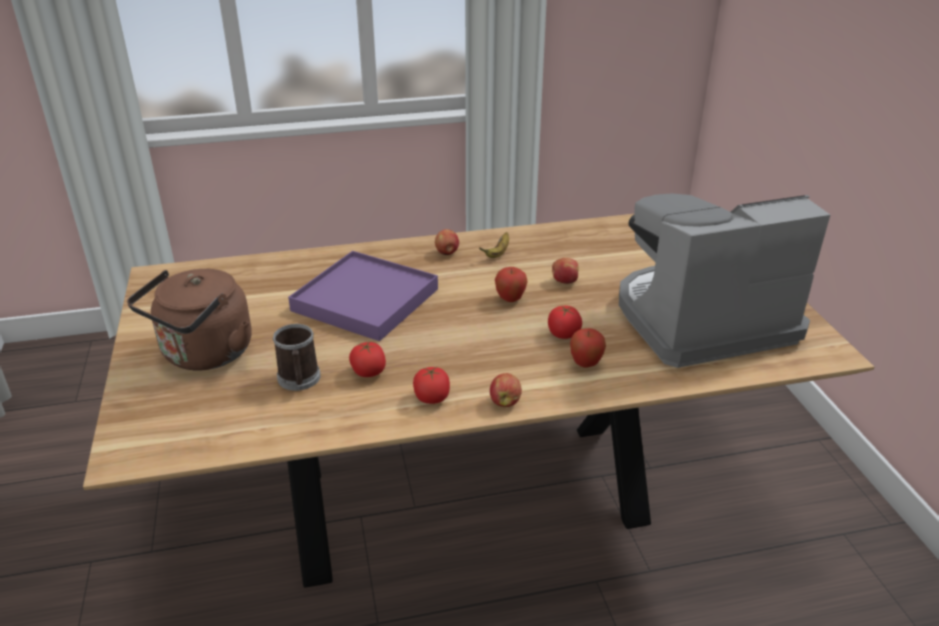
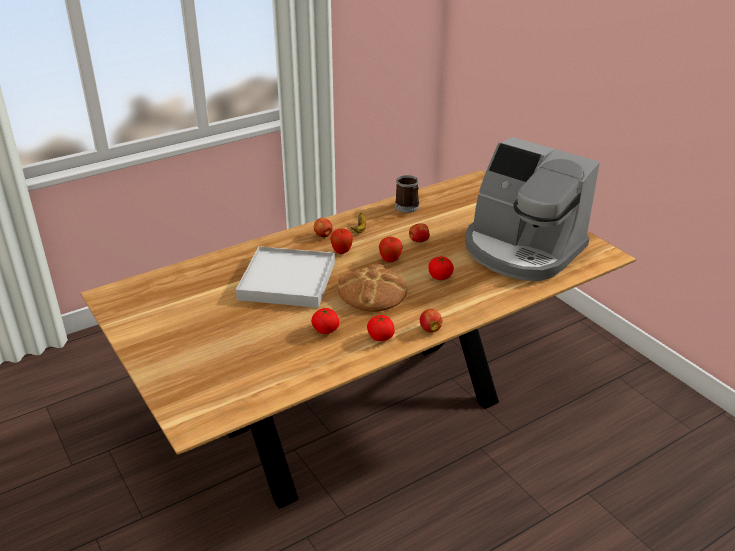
camera: 20 degrees left, 0 degrees up
(204, 355) = (195, 344): brown kettle -> none
(299, 380) = (280, 346): mug -> mug (408, 208)
(365, 300) = (287, 281): purple tray -> white tray
(460, 335) = (372, 292): none -> bread
(585, 364) = (466, 293): apple -> apple (341, 252)
(701, 320) = (521, 250): coffee machine -> coffee machine turned 105 degrees counterclockwise

